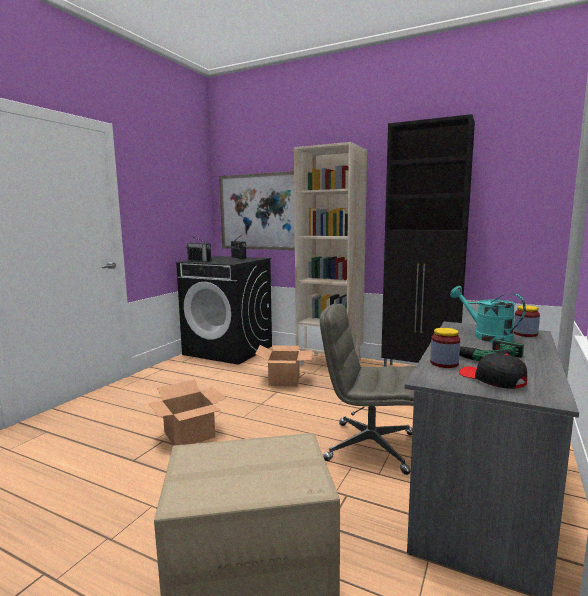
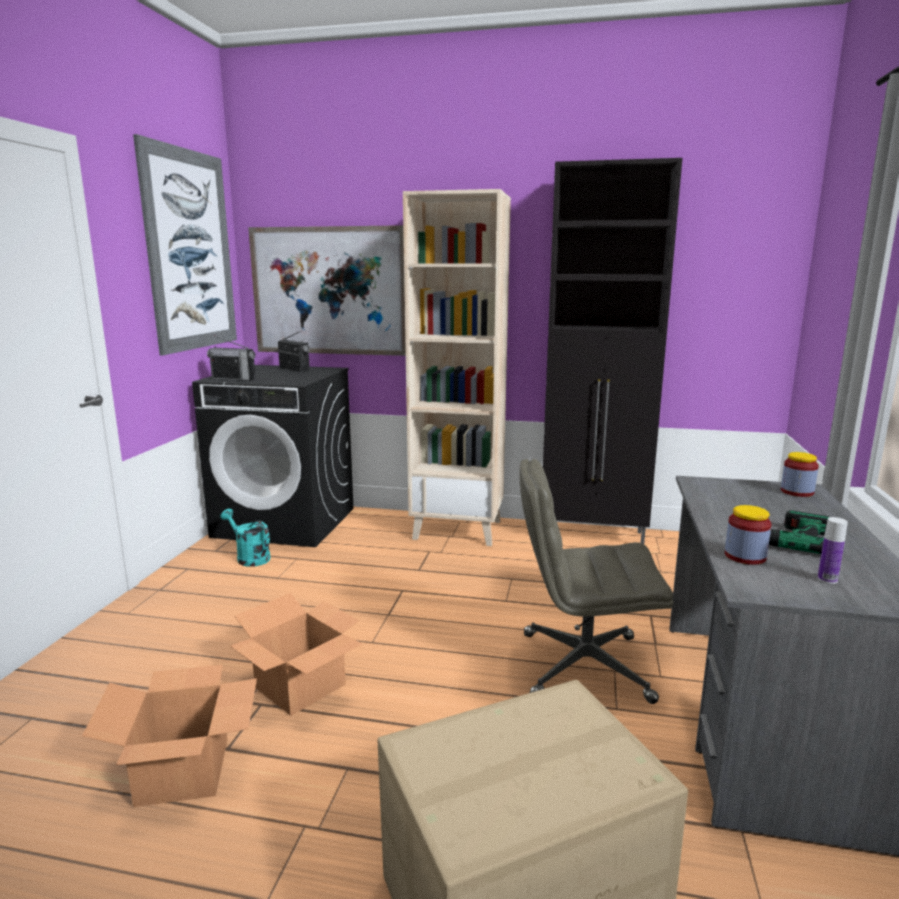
camera: 15 degrees left, 5 degrees up
(181, 188) = (190, 251): none -> picture
(284, 380) = (403, 568): cardboard box -> cardboard box (182, 770)
(486, 336) = (754, 500): turquoise watering can -> turquoise watering can (249, 557)
(492, 379) = (827, 579): black cap -> bottle

